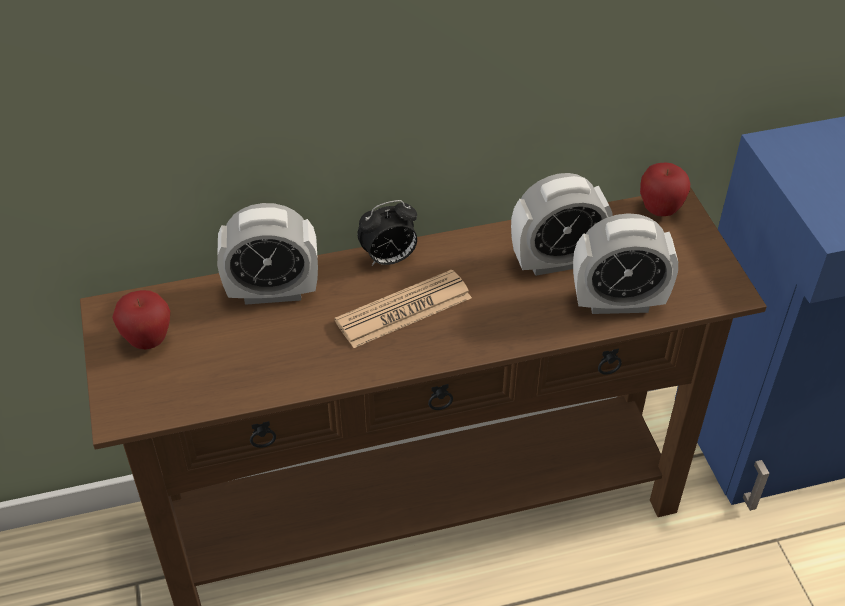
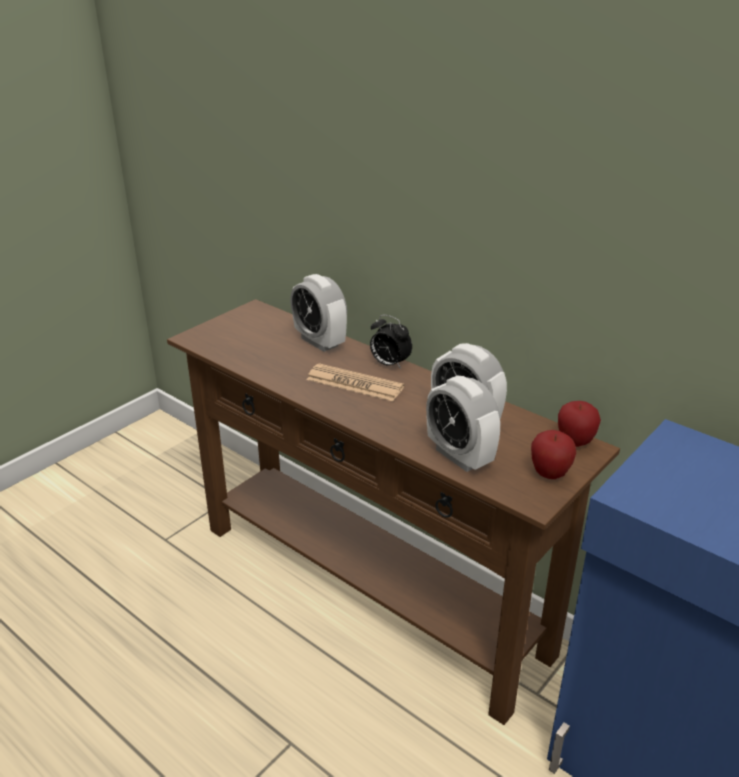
camera: 55 degrees right, 15 degrees down
(148, 340) = (246, 324): apple -> apple (549, 474)

